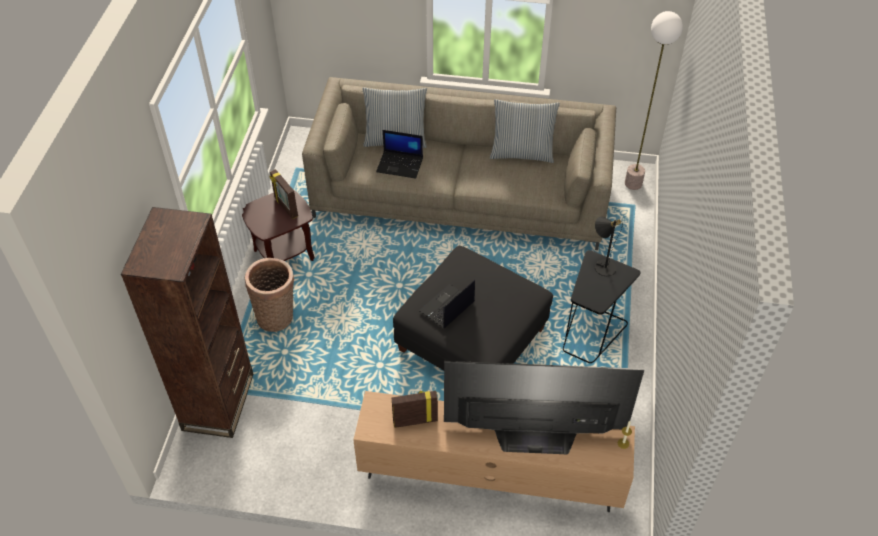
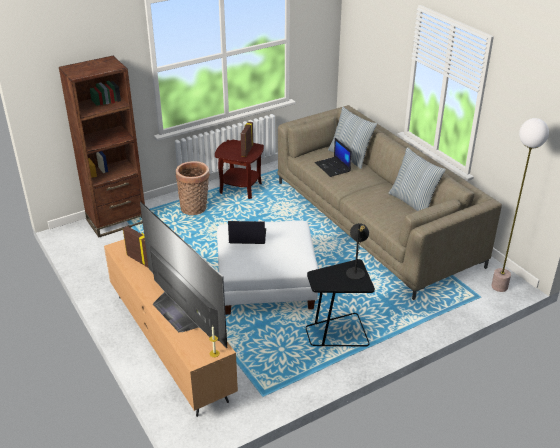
camera: 50 degrees right, 15 degrees down
(472, 340) = (266, 285): black ottoman -> white ottoman

